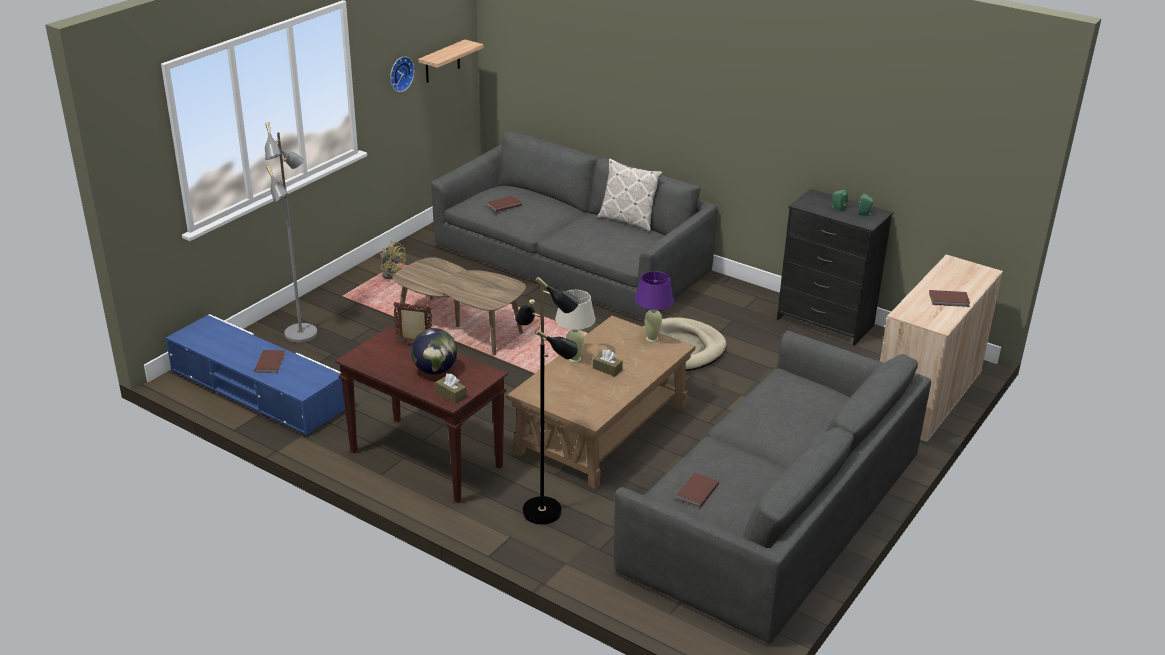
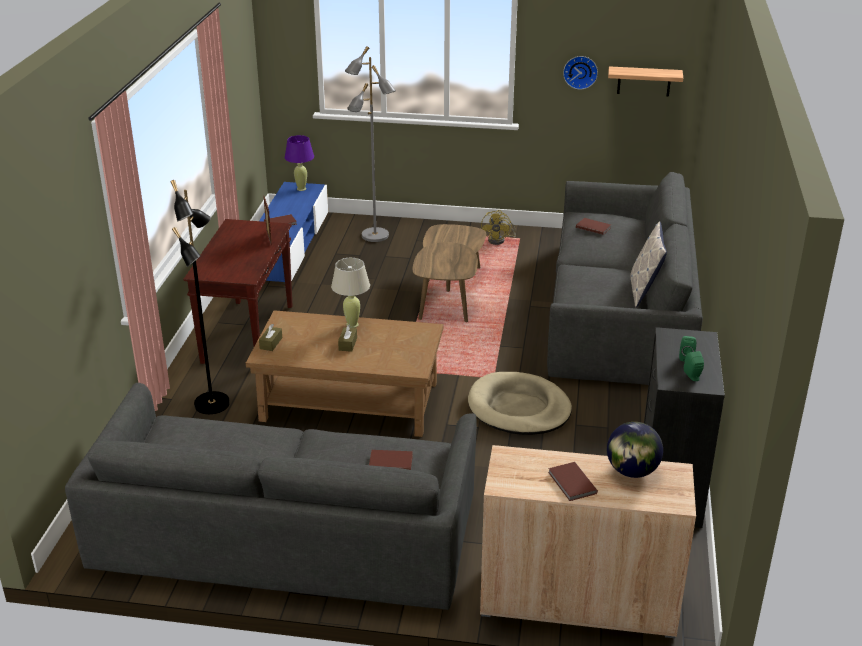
camera: 65 degrees right, 0 degrees up
(434, 370) = (237, 256): globe -> globe (632, 471)
(451, 395) = (206, 271): brown tissue box -> brown tissue box (271, 343)
(652, 339) = (419, 353): purple table lamp -> purple table lamp (301, 189)
(696, 491) = (189, 435): brown book -> brown book (390, 462)

